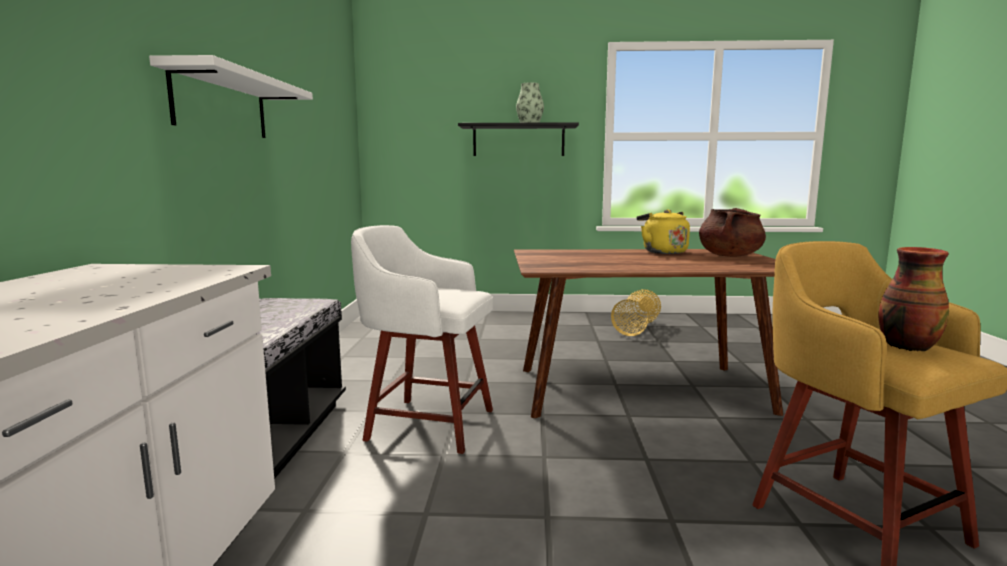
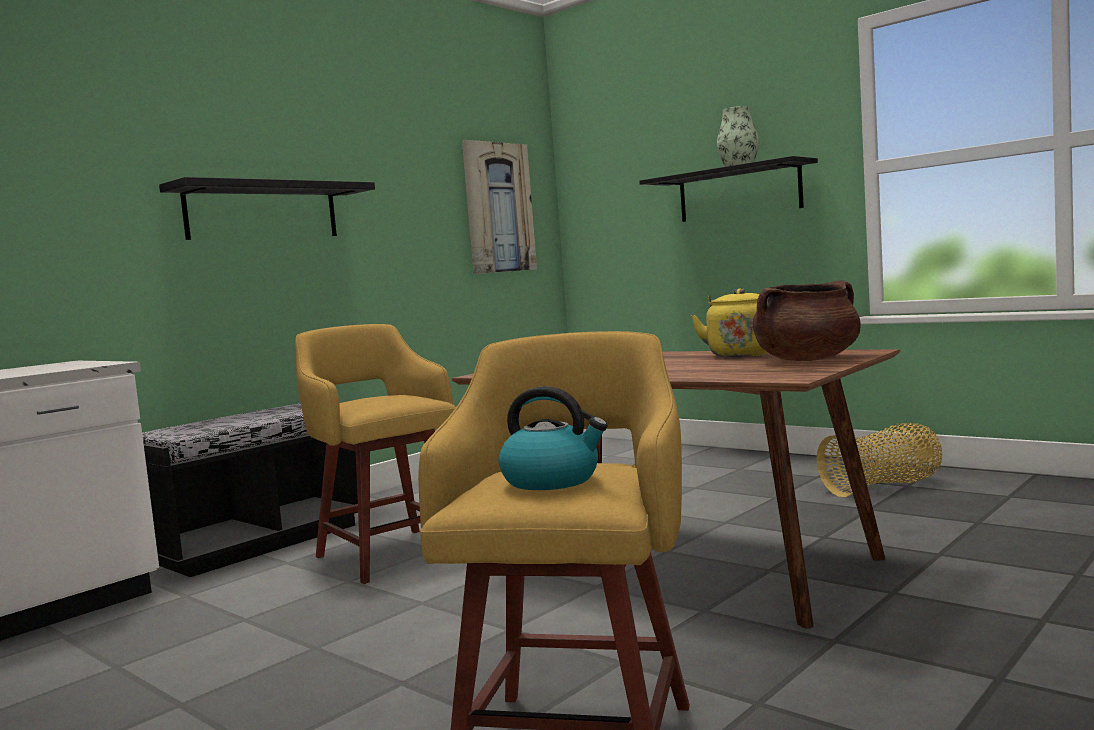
camera: 40 degrees right, 5 degrees down
(222, 105) = (263, 212): white shelf -> black shelf
(337, 128) = (498, 208): none -> picture
(427, 423) = (390, 553): white stool -> yellow stool
(906, 346) = (552, 480): vase -> kettle

